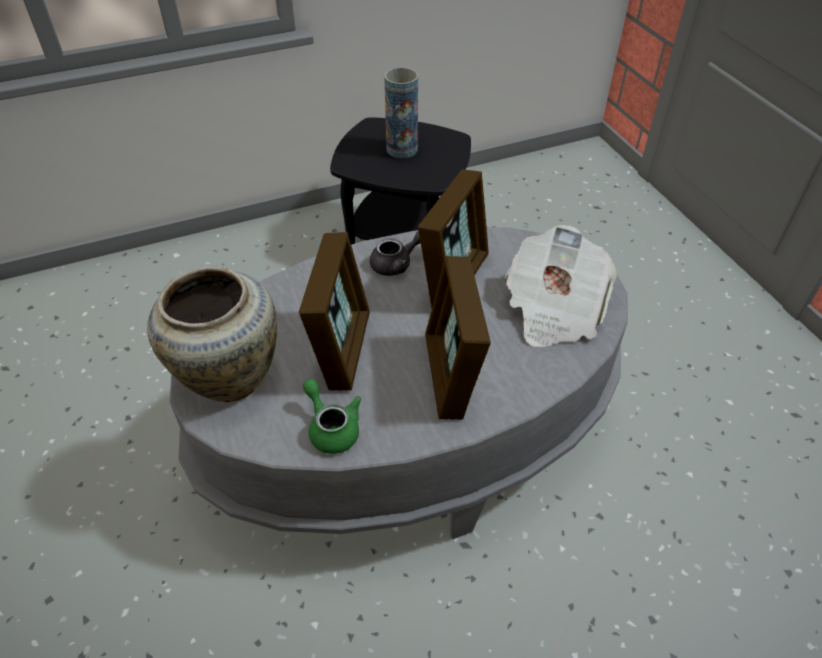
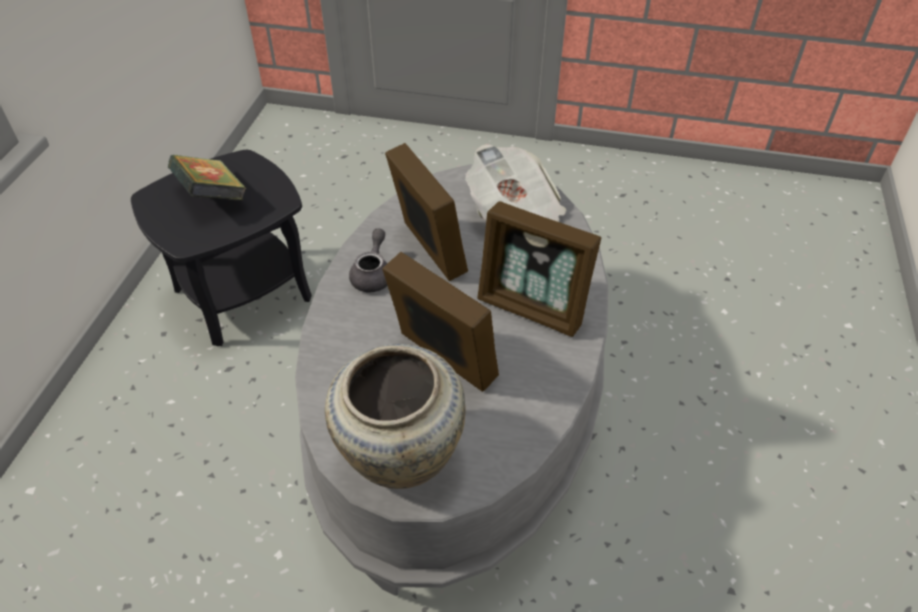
camera: 55 degrees left, 0 degrees up
(331, 428) = (526, 409): green teapot -> none
(402, 149) = (212, 197): vase -> book

